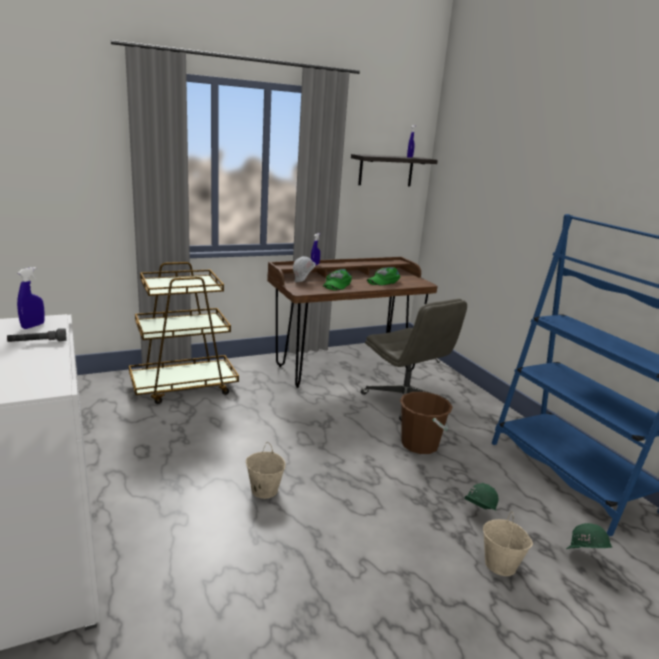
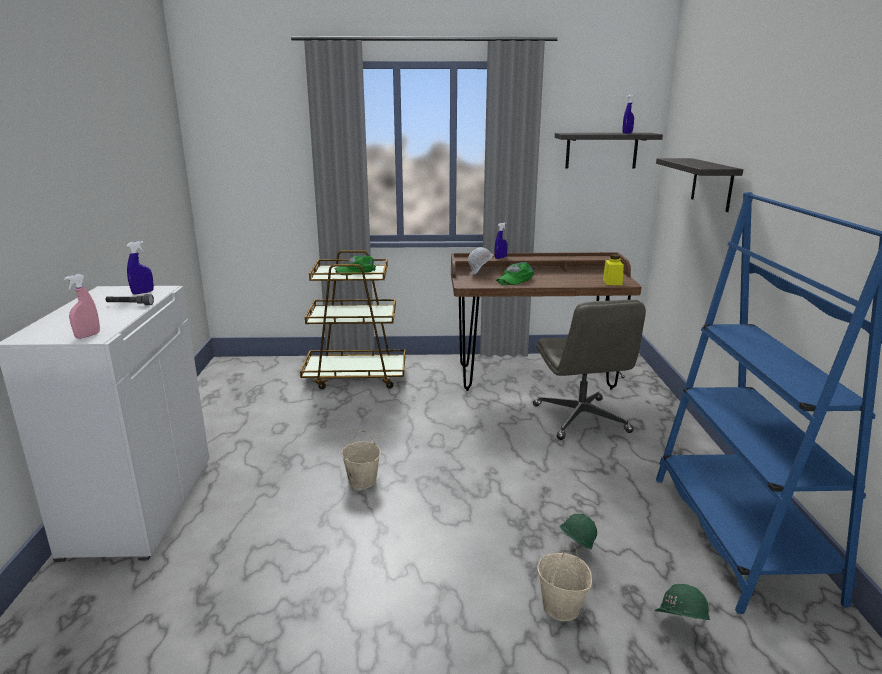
camera: 25 degrees right, 0 degrees up
(38, 387) = (88, 335): none -> pink spray bottle
(383, 281) = (575, 278): green cap -> green cap (356, 271)
(413, 283) = (612, 282): none -> yellow jar
(419, 445) = (562, 467): brown bucket -> none
(493, 203) = (712, 184): none -> shelf

